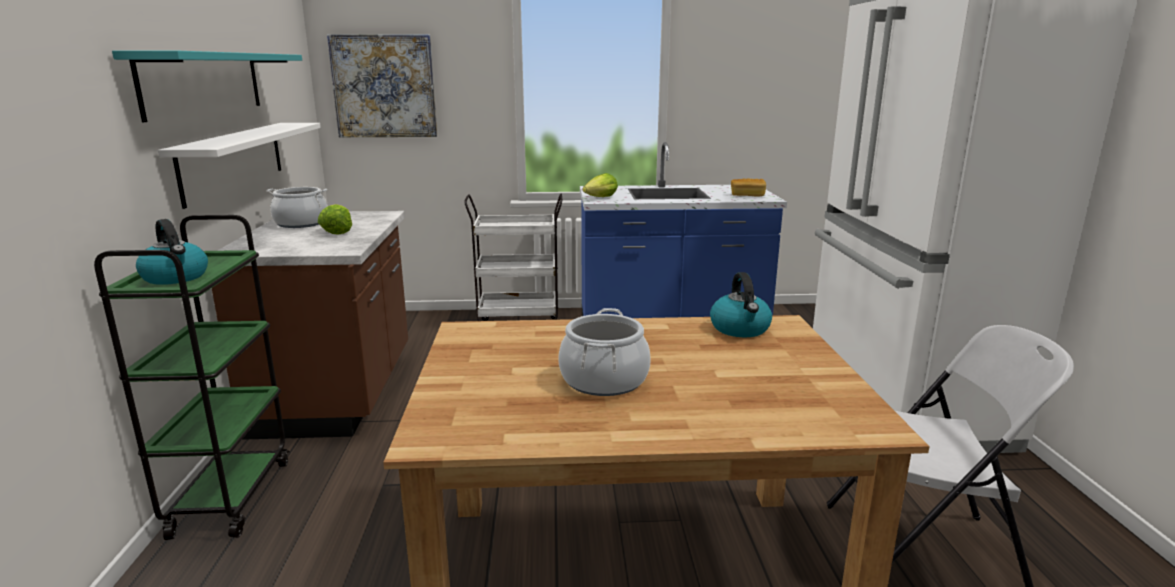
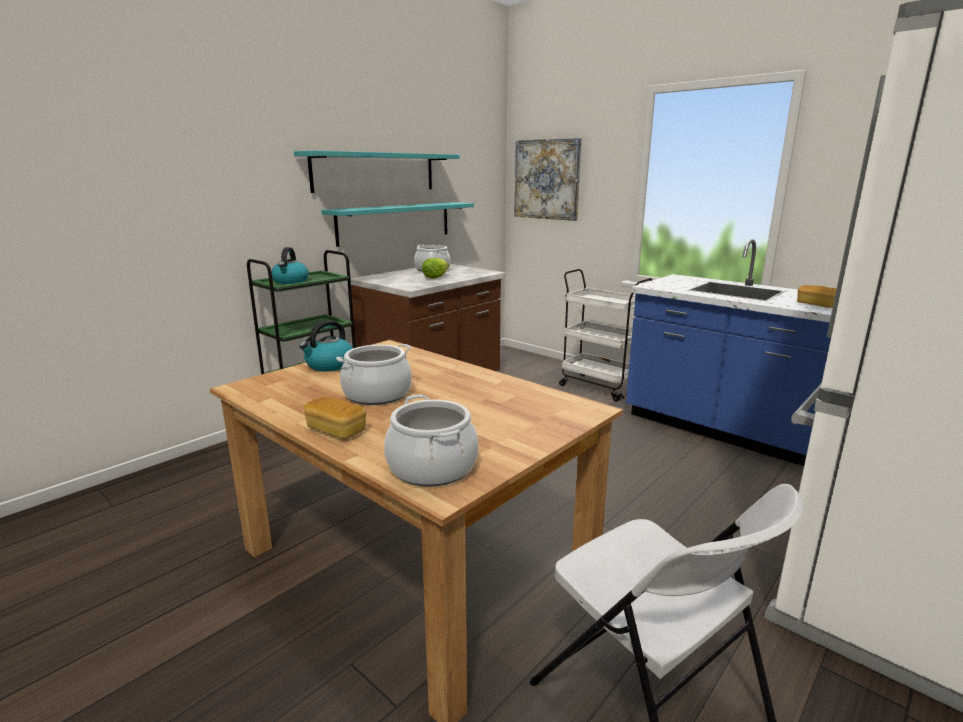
camera: 45 degrees right, 0 degrees up
(234, 160) = (395, 222): white shelf -> turquoise shelf
(601, 198) = (659, 284): lettuce -> none
(670, 428) = (336, 430): none -> bread
(740, 329) = (543, 400): kettle -> kettle (329, 365)
(823, 415) = (432, 467): none -> cooking pot

